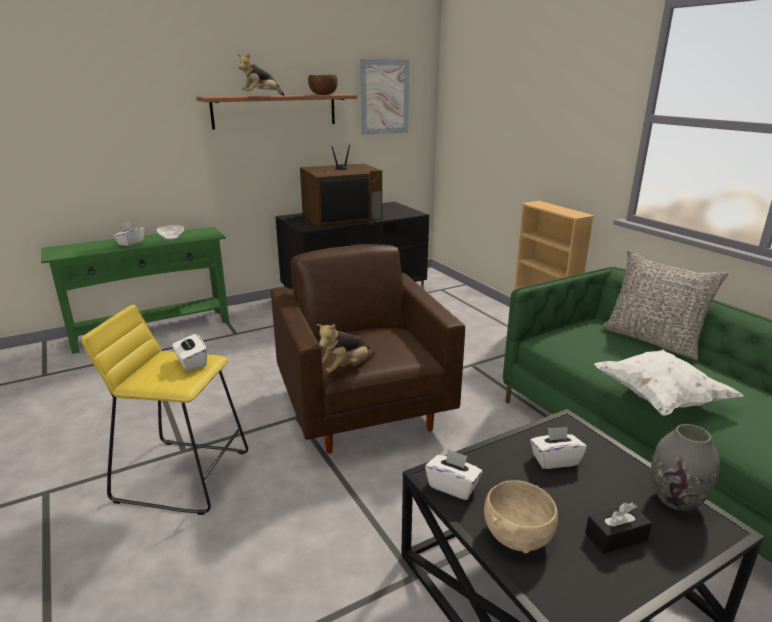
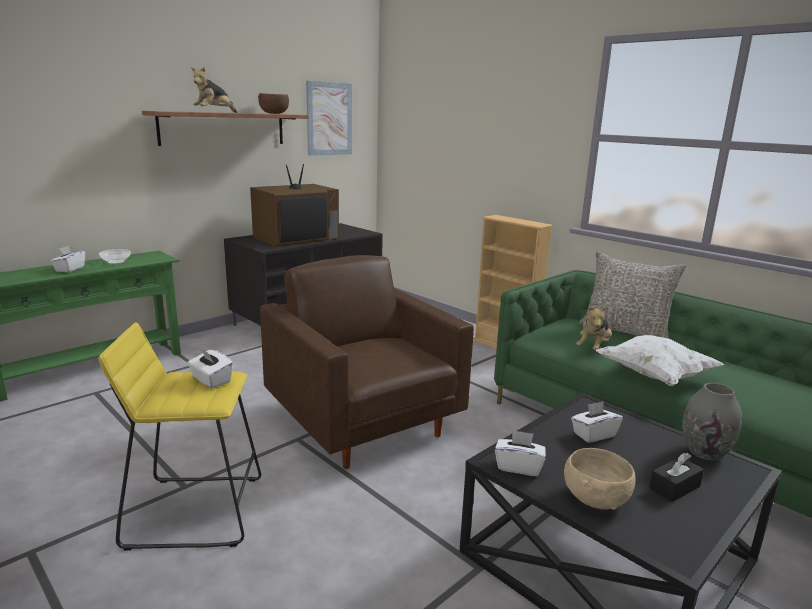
camera: 15 degrees left, 5 degrees down
(345, 367) = (365, 374): plush toy -> plush toy (593, 347)

